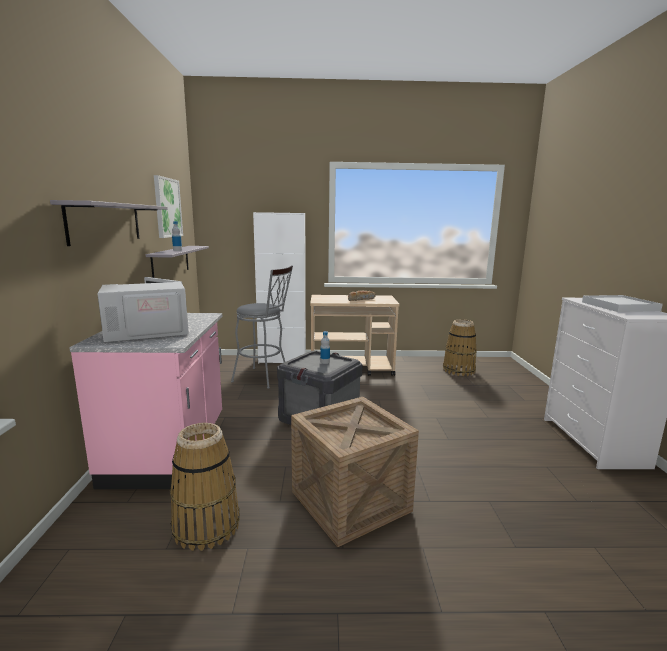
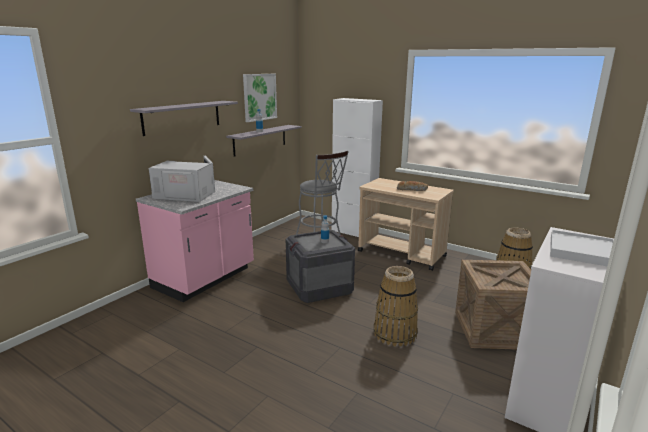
camera: 35 degrees right, 5 degrees up
(206, 526) = (174, 328): basket -> basket (394, 333)
(350, 501) = (263, 349): crate -> crate (493, 329)

